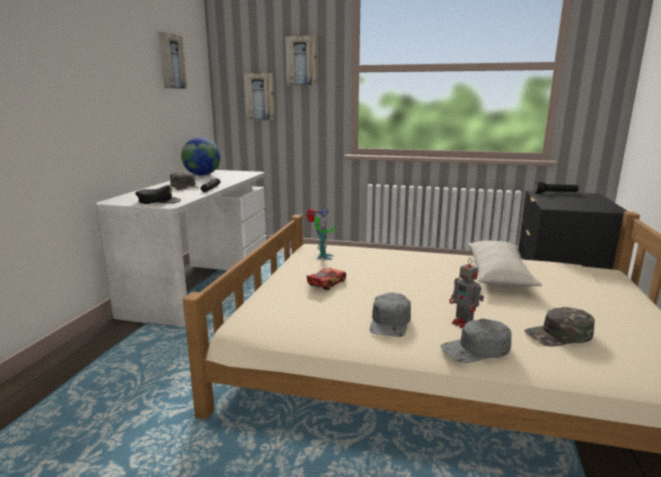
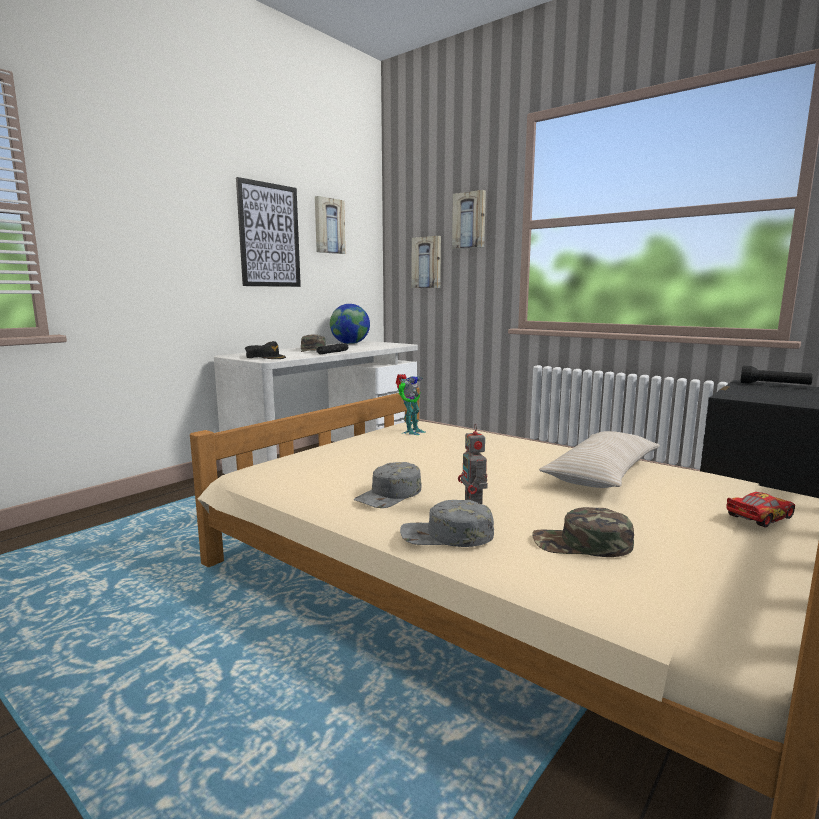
camera: 25 degrees right, 5 degrees down
(126, 73) = (269, 235): none -> picture
(327, 283) = (378, 453): toy car -> toy car (759, 517)

